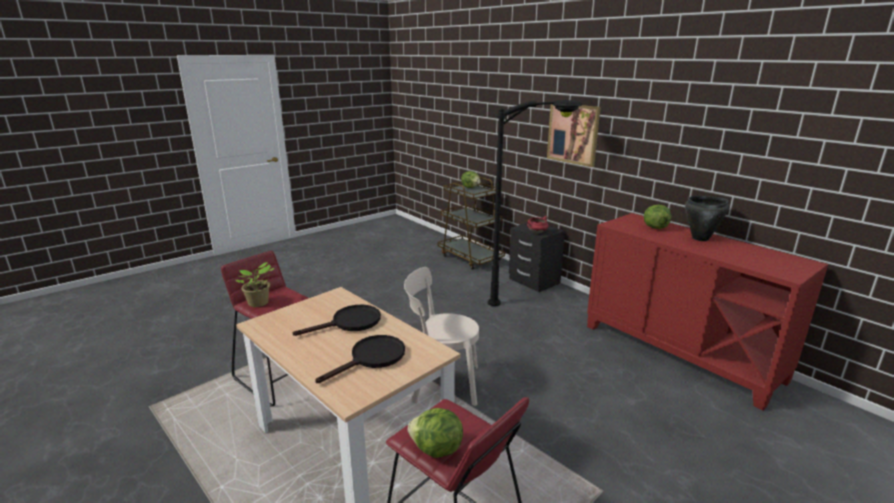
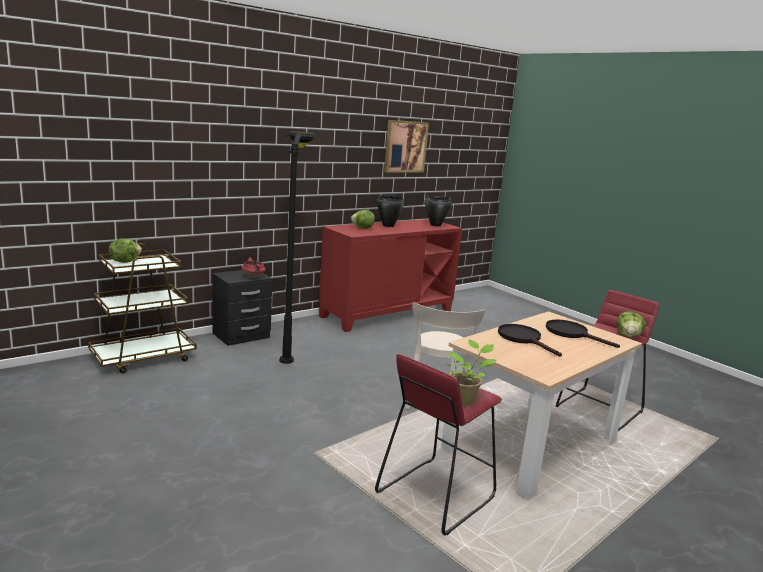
camera: 90 degrees left, 5 degrees down
(573, 133) = (254, 165): picture -> picture (405, 146)
(775, 265) = (435, 225): none -> black cooking pot

